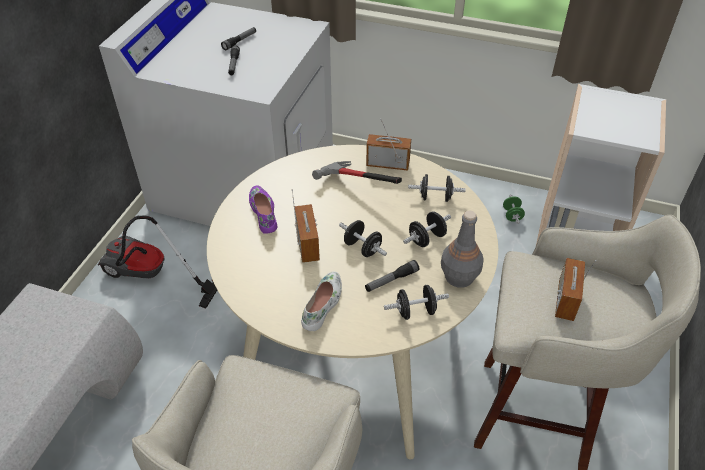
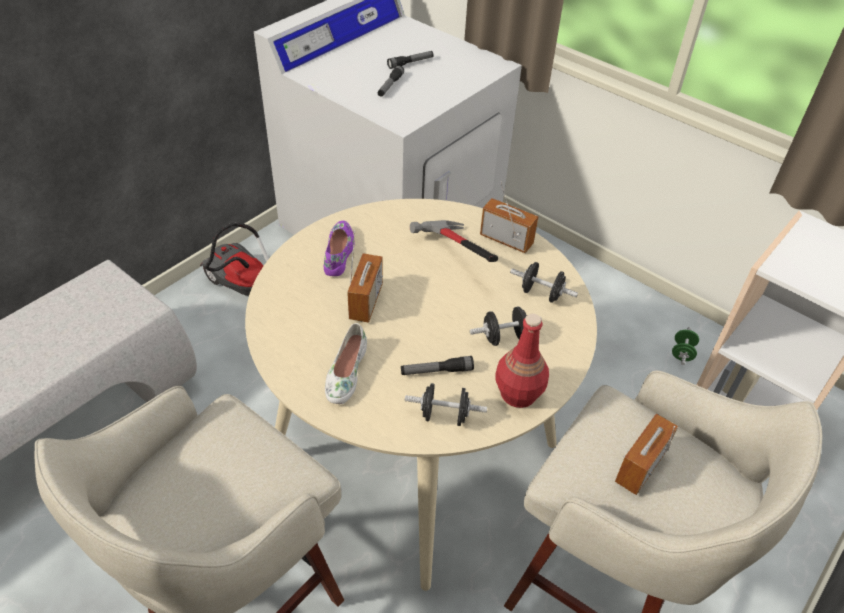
camera: 20 degrees right, 0 degrees up
(323, 305) = (345, 373): white shoe -> white shoe turned 150 degrees clockwise
(362, 248) = (424, 324): black dumbbell -> none
(458, 276) = (518, 393): grey bottle -> red bottle

